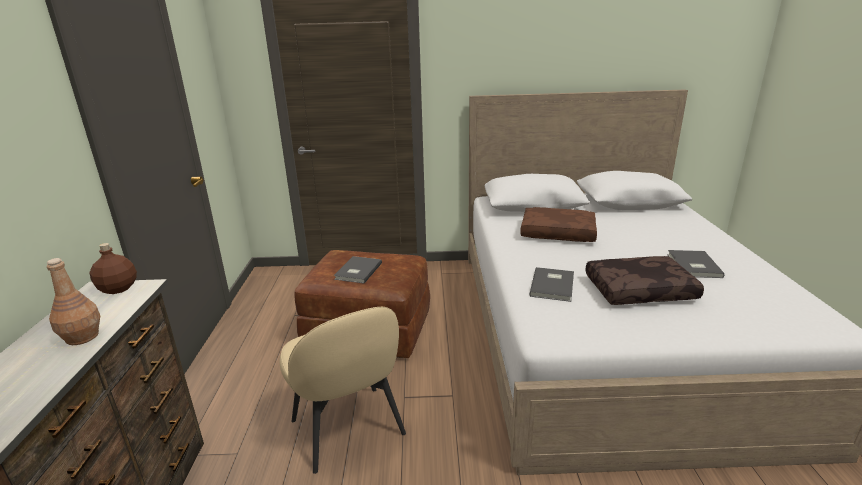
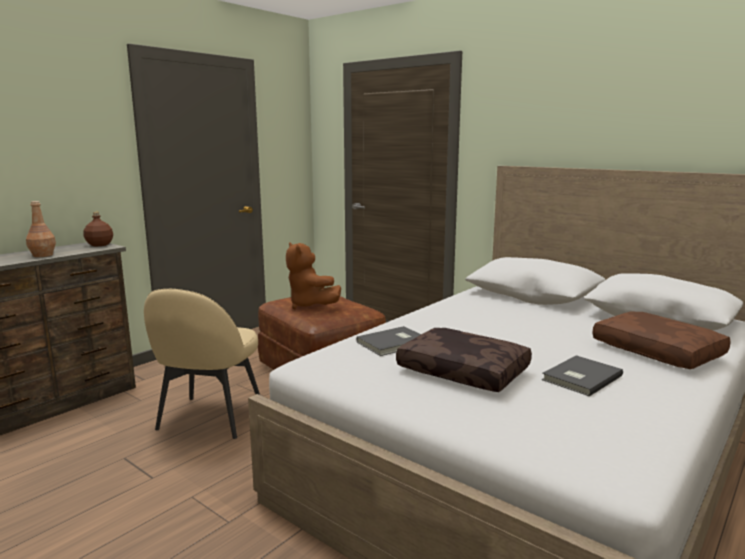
camera: 40 degrees right, 10 degrees down
(357, 271) = (310, 305): grey book -> brown plush toy
(558, 233) = (500, 316): brown pillow -> brown pillow (658, 351)

